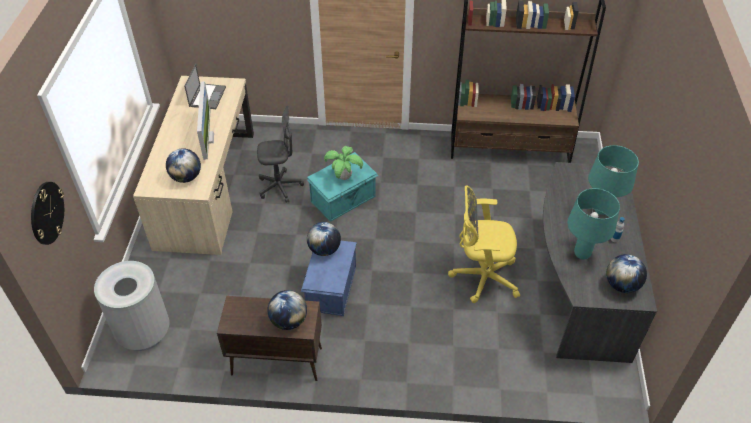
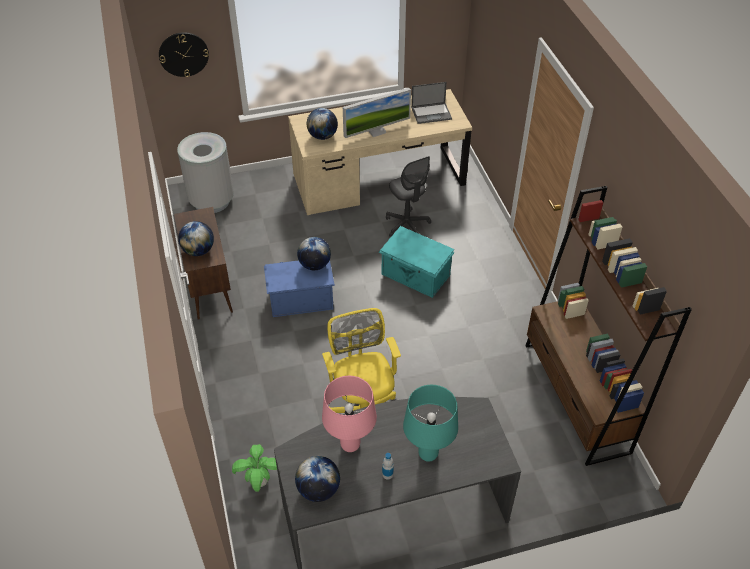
camera: 70 degrees right, 0 degrees up
(344, 177) = (414, 251): potted plant -> potted plant (260, 482)
(582, 254) = (350, 446): turquoise table lamp -> pink table lamp

